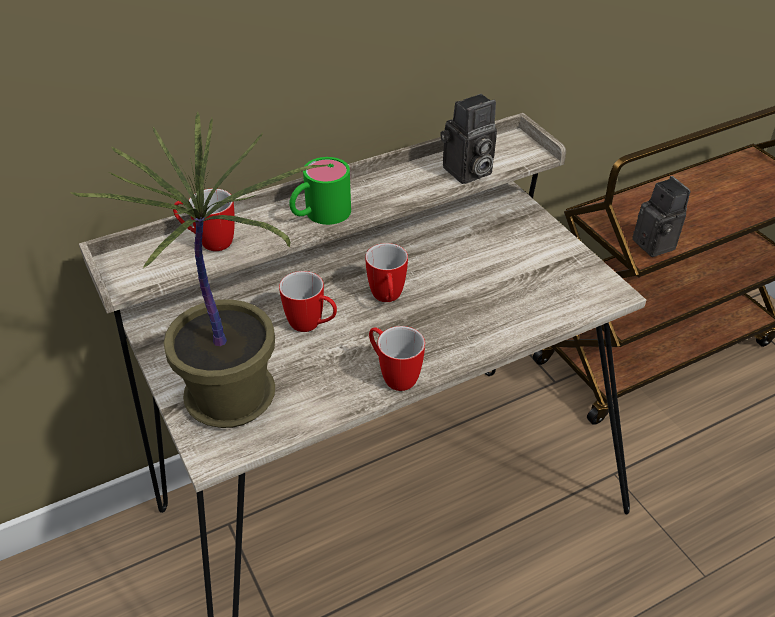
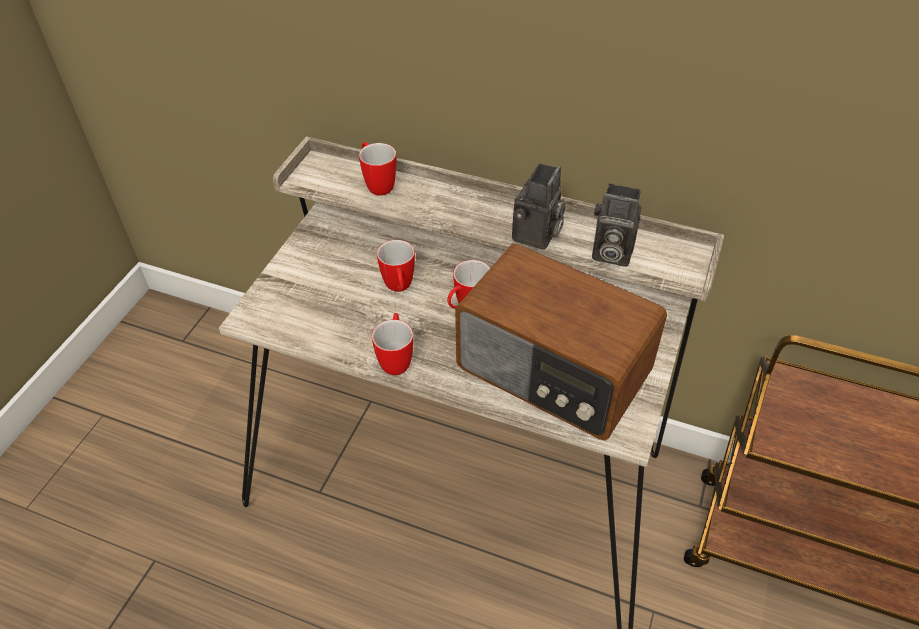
camera: 50 degrees right, 5 degrees up
(235, 398) = (300, 297): potted plant -> none
(319, 215) = (463, 212): green mug -> none
(512, 293) = (552, 372): none -> radio
(657, 245) = (801, 446): camera -> camera (537, 236)

